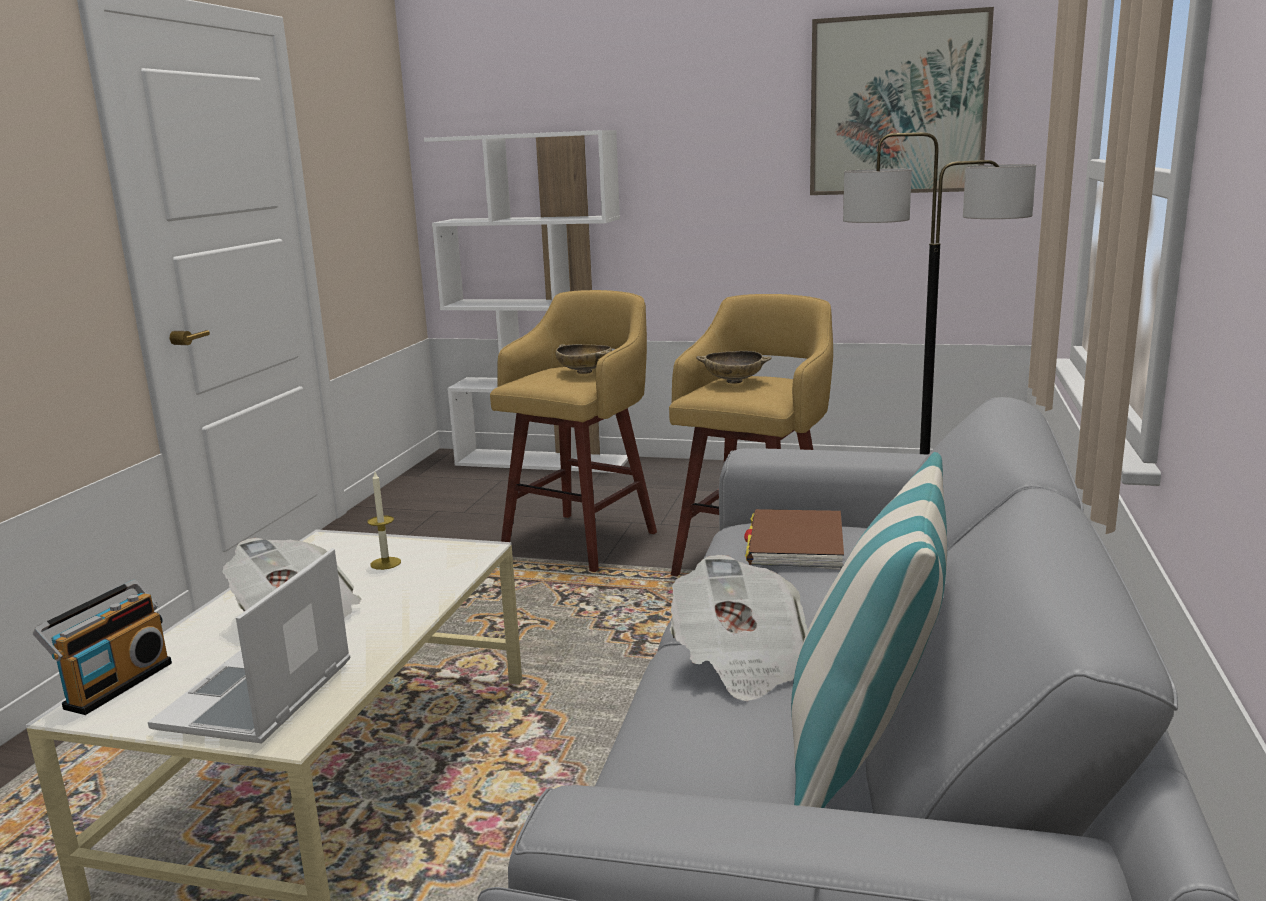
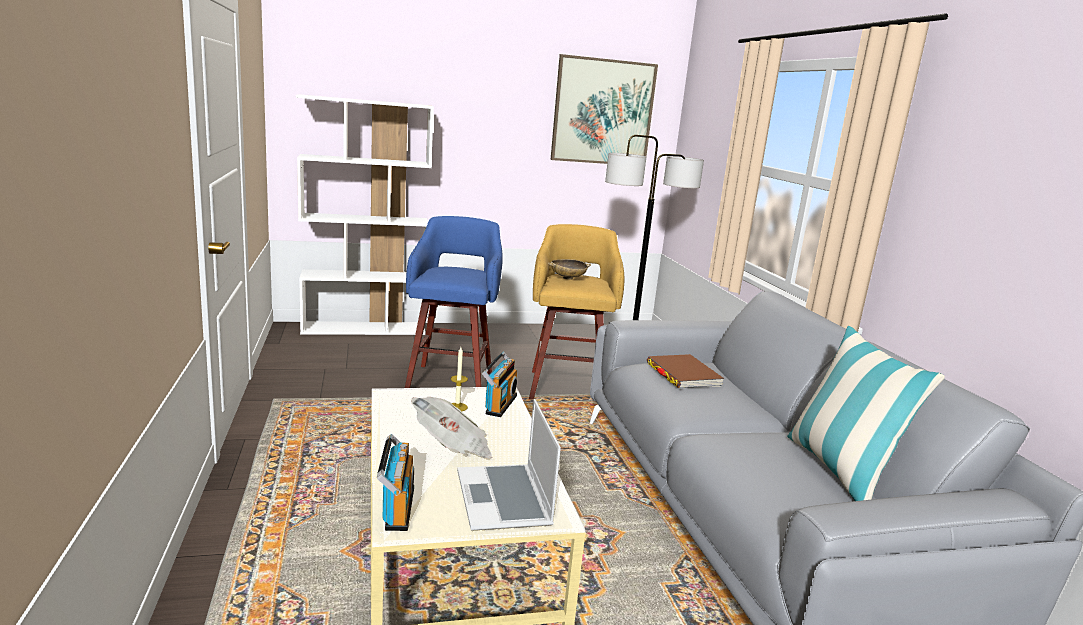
camera: 30 degrees left, 0 degrees up
(447, 565) = (498, 404): none -> radio
(583, 540) = (451, 381): yellow stool -> blue stool
(585, 372) = (465, 271): beige bowl -> none
(741, 661) = (741, 439): newspaper -> none

